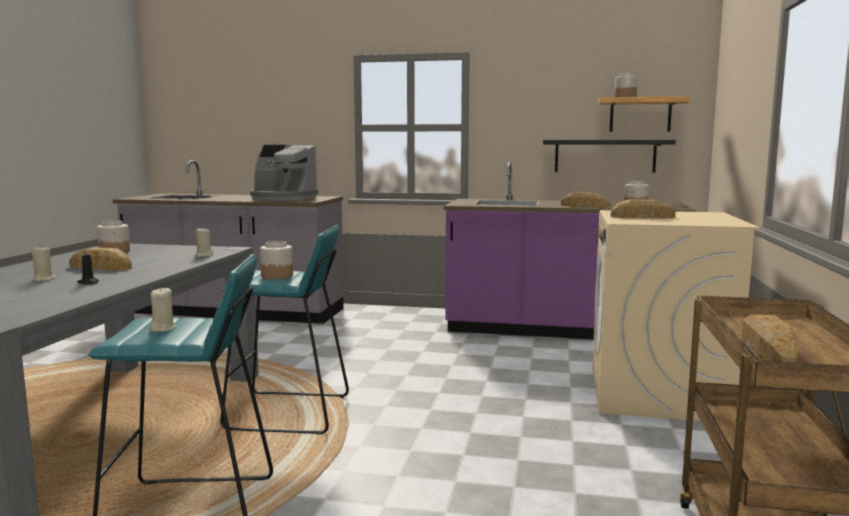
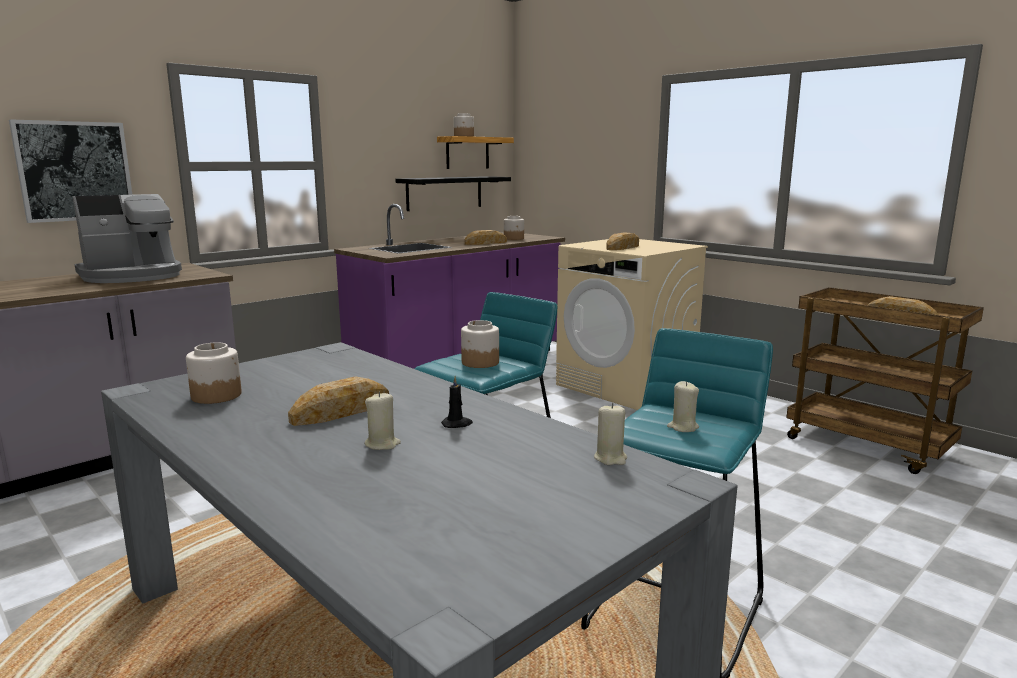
camera: 55 degrees left, 5 degrees up
(203, 255) = (357, 363): beige candle -> beige candle (610, 458)
(292, 130) = (75, 171): none -> picture

